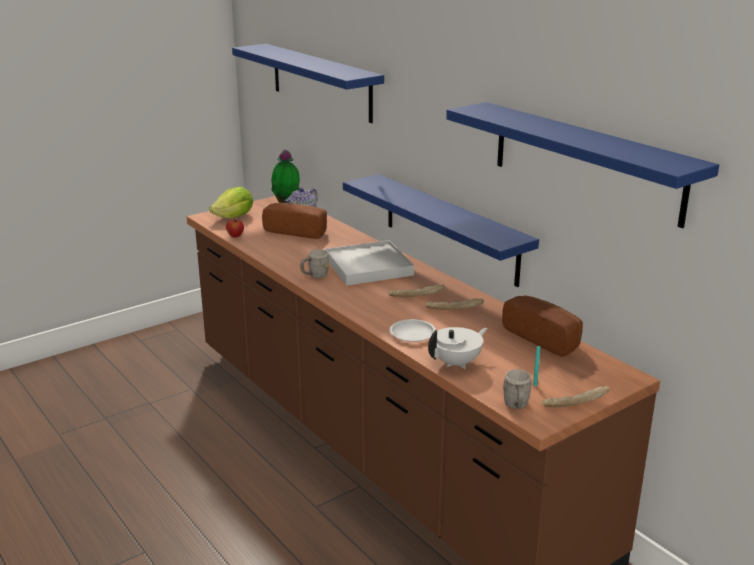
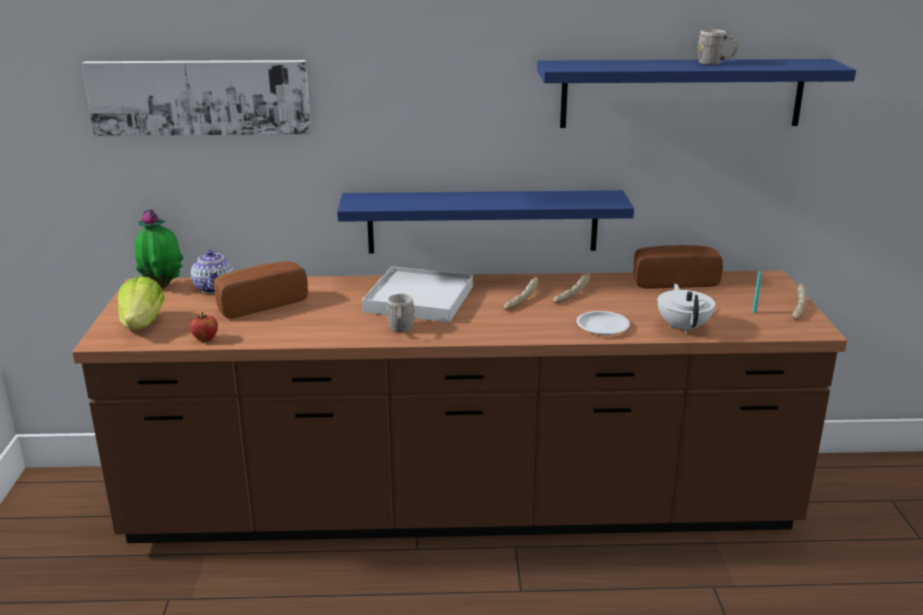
camera: 55 degrees left, 0 degrees up
(320, 82) = (200, 97): blue shelf -> picture
(516, 406) = (785, 330): grey mug -> grey mug (715, 63)

